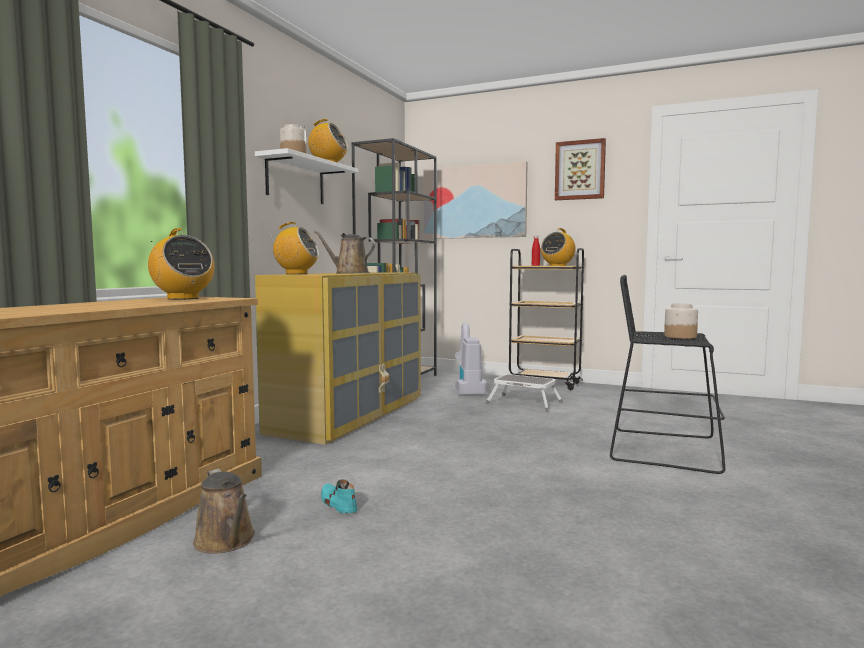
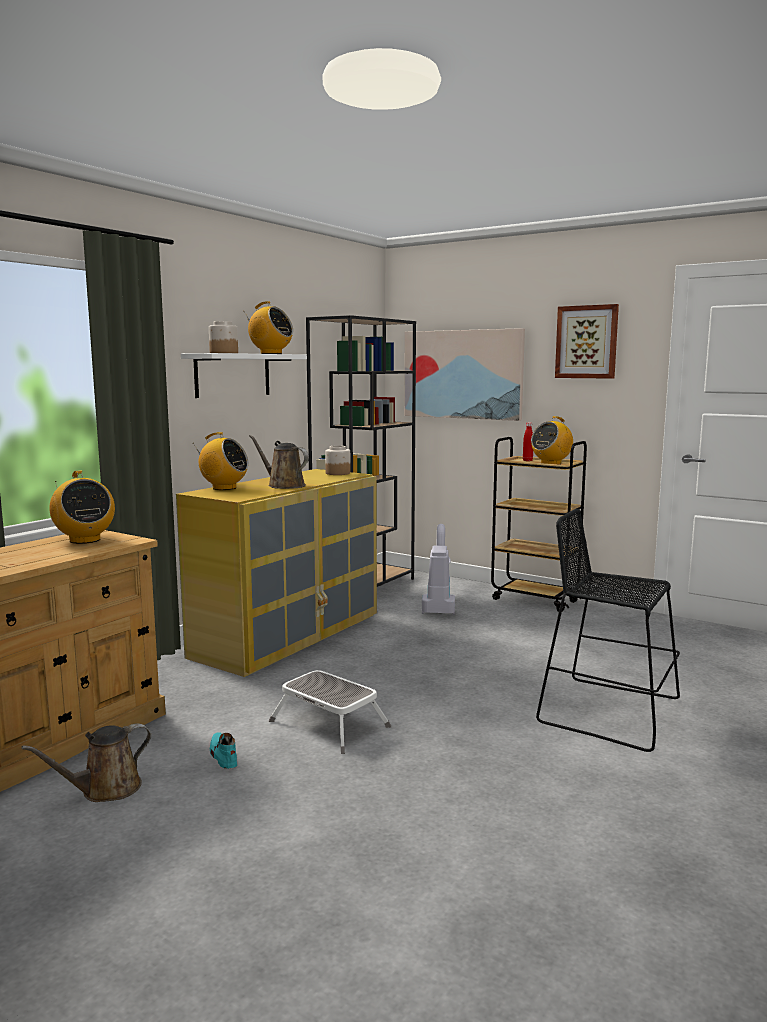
camera: 10 degrees right, 5 degrees up
(226, 541) = (105, 790): brown watering can -> brown watering can turned 75 degrees clockwise
(524, 403) = (491, 630): grey step ladder -> grey step ladder (329, 724)
(680, 336) = (629, 588): jar -> jar (337, 473)

